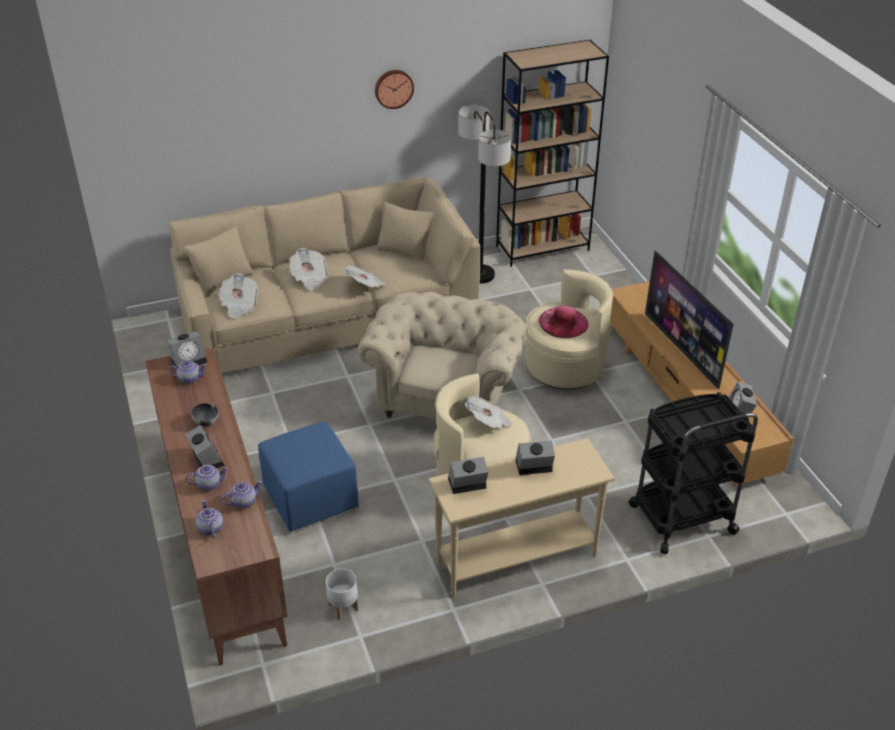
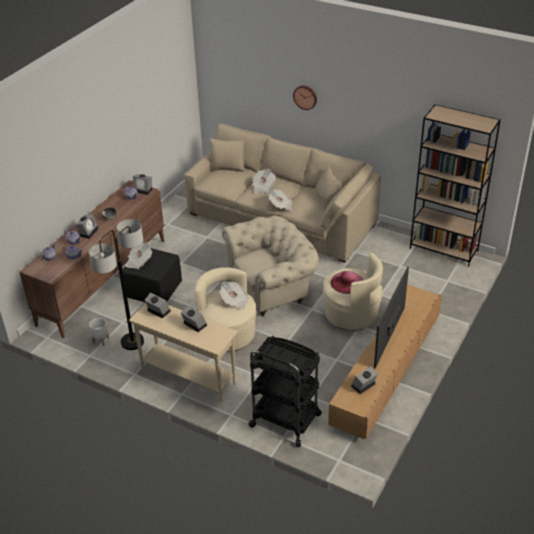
camera: 50 degrees right, 0 degrees up
(239, 305) = (216, 182): newspaper -> newspaper (139, 262)
(309, 498) = (154, 290): blue ottoman -> black ottoman
(393, 88) = (360, 99): wall clock -> wall clock (305, 97)
(480, 275) = (386, 243): floor lamp -> floor lamp (132, 342)

